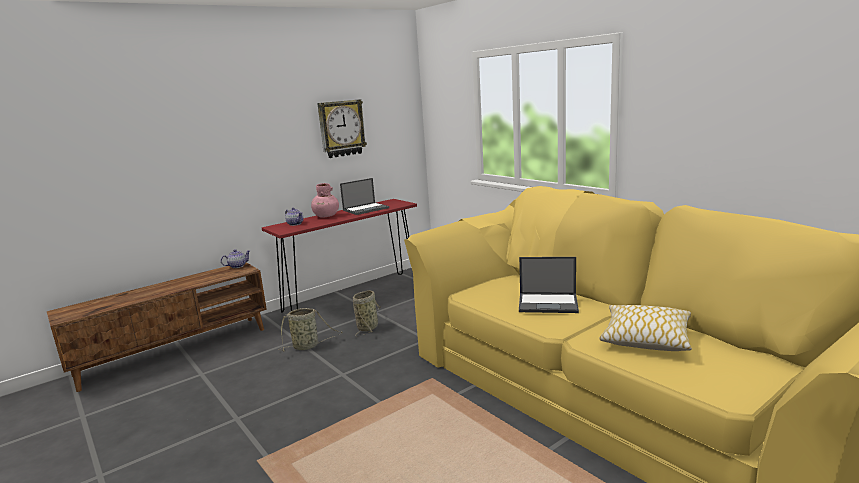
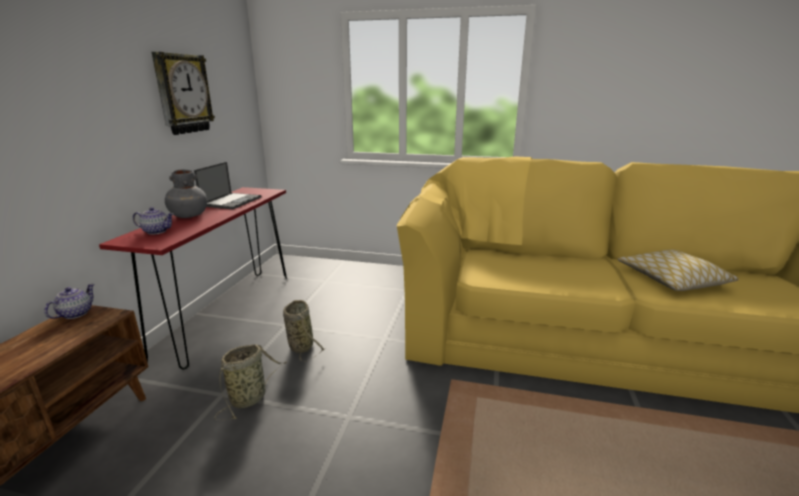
camera: 40 degrees left, 5 degrees up
(326, 216) = (188, 215): pink vase -> grey vase
(549, 303) = (557, 268): laptop -> none

